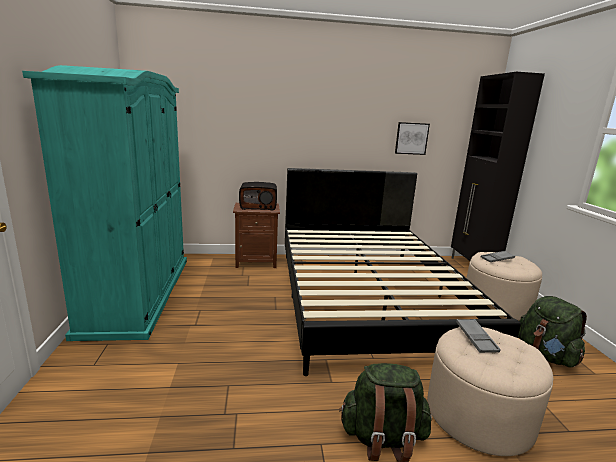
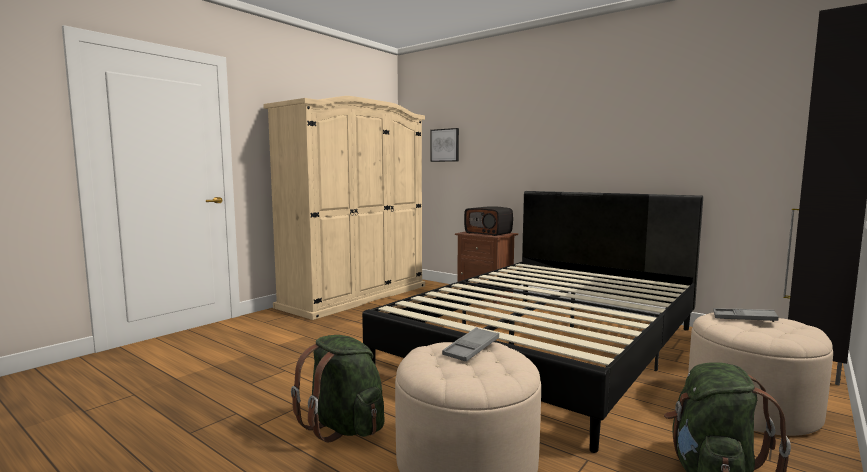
camera: 45 degrees right, 10 degrees down
(138, 293) = (355, 296): turquoise wardrobe -> beige wardrobe
(411, 138) = (697, 146): picture -> picture (445, 145)

